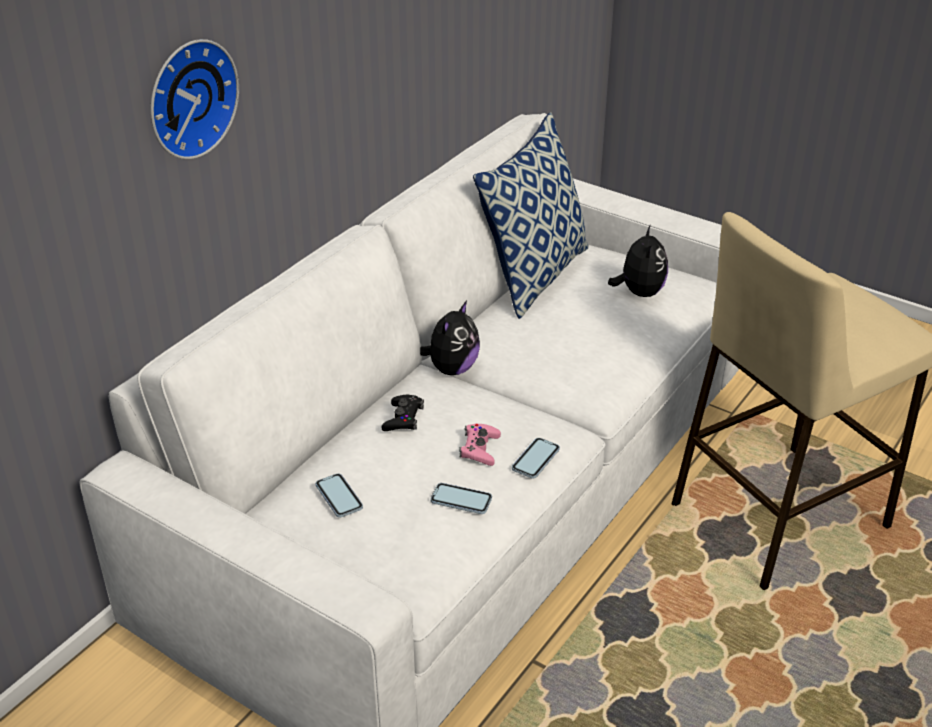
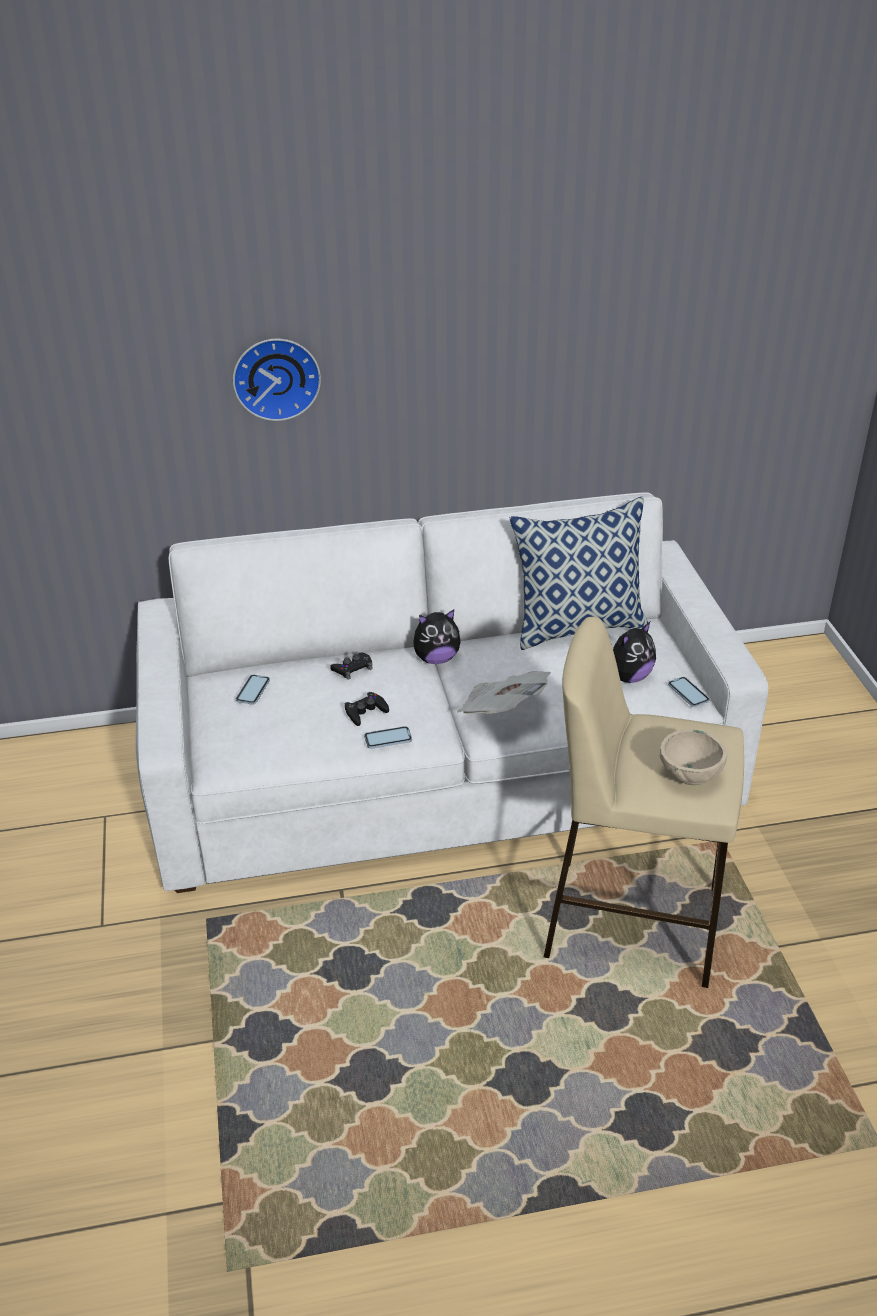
camera: 45 degrees right, 0 degrees up
(461, 500) = (309, 733): phone -> phone (688, 693)
(479, 449) = (365, 712): pink game controller -> black game controller
(588, 377) = (502, 711): none -> newspaper
(873, 323) = (690, 776): none -> beige bowl

